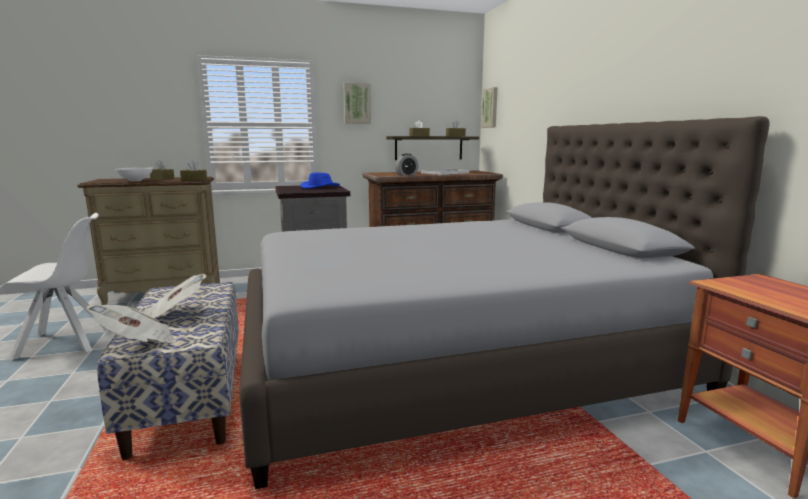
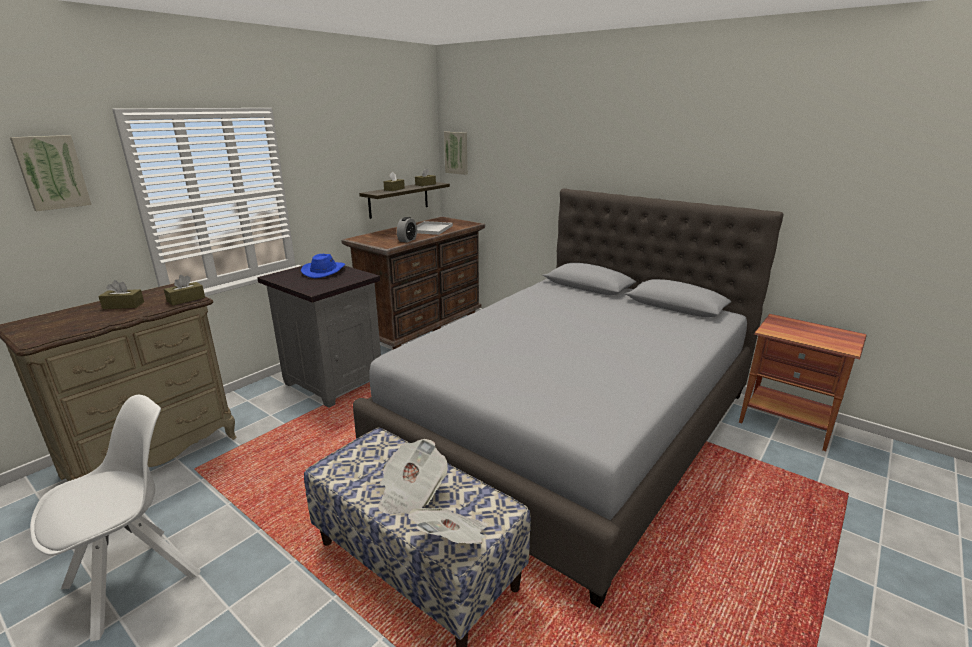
camera: 35 degrees left, 10 degrees up
(135, 181) = (99, 321): white bowl -> none
(357, 103) = (326, 158): picture -> picture (51, 172)

